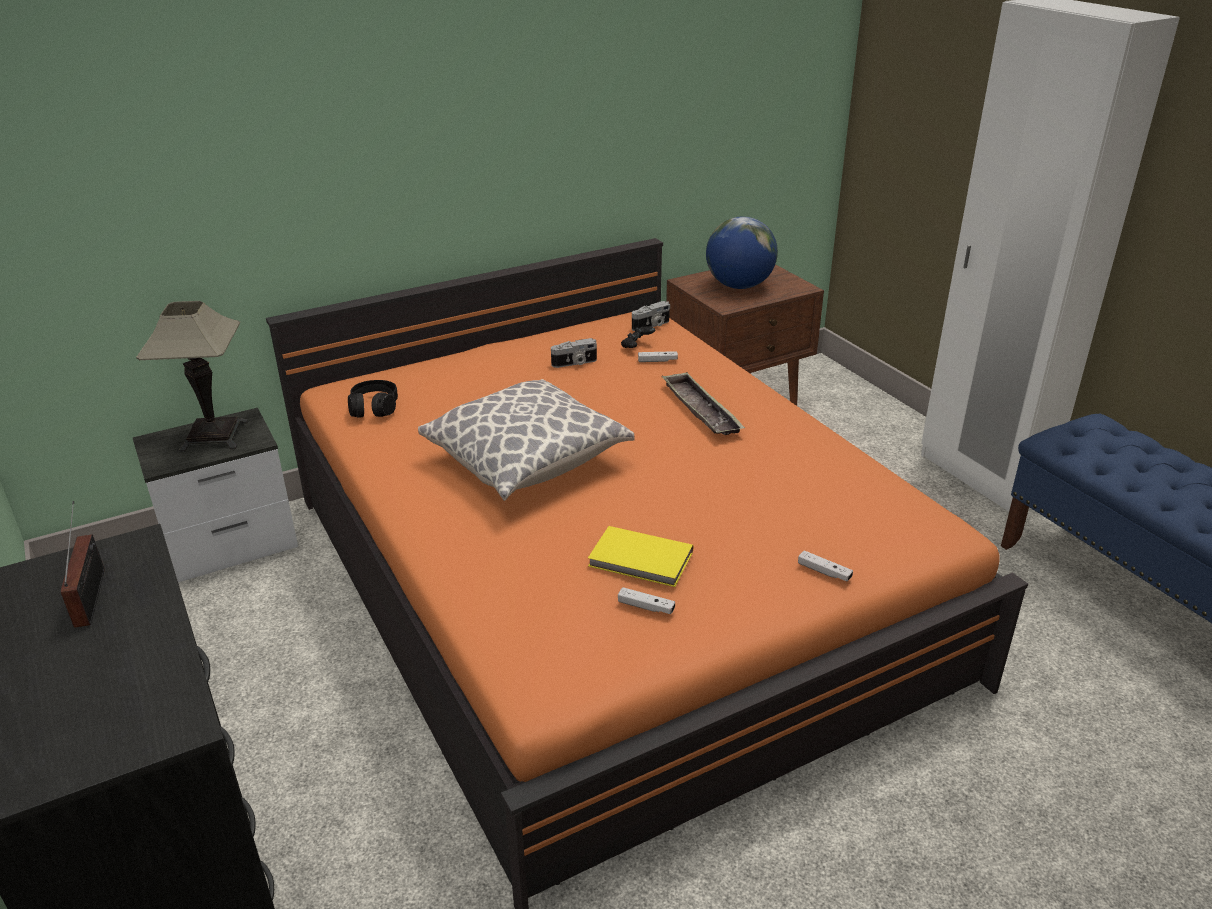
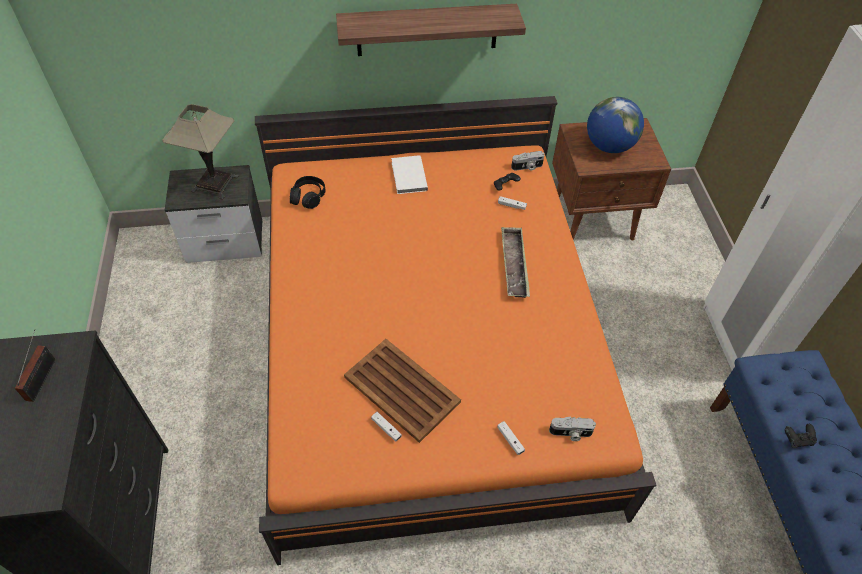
camera: 20 degrees right, 20 degrees up
(490, 158) = (427, 30): none -> shelf
(503, 362) = (408, 176): none -> white book
(526, 463) = (377, 279): pillow -> none
(575, 363) = (454, 191): camera -> camera (570, 433)
(641, 560) = (402, 390): yellow book -> brown tray
(1149, 488) = (797, 439): none -> black game controller

